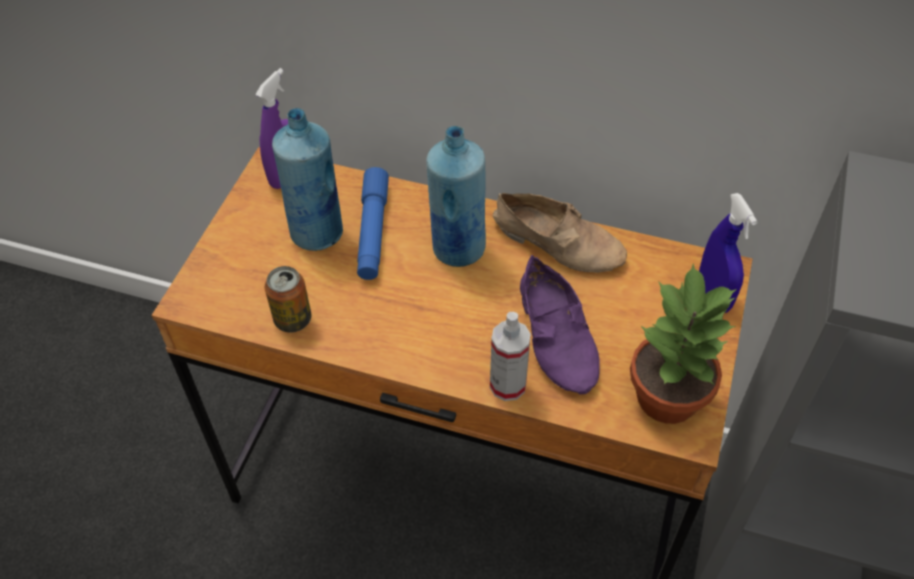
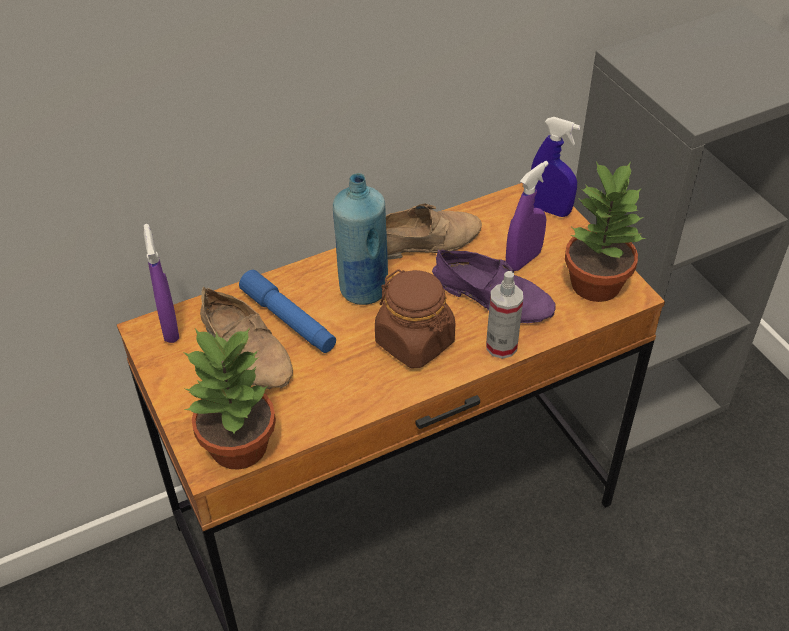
camera: 45 degrees left, 5 degrees down
(220, 305) = (240, 447): none -> potted plant
(292, 319) = (308, 415): can -> none
(317, 233) = (248, 349): blue bottle -> beige shoe
(443, 325) = (415, 342): none -> brown jar
(627, 324) = (523, 260): none -> purple spray bottle

